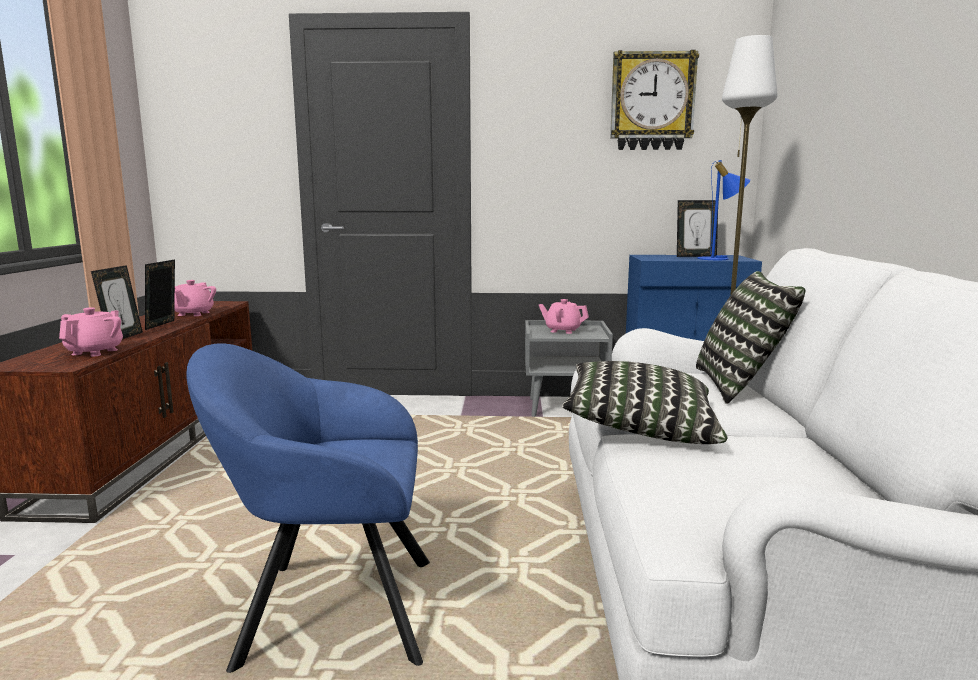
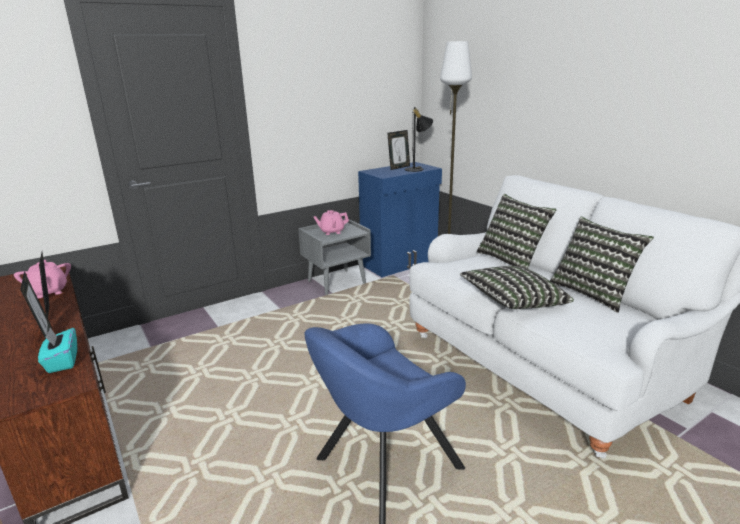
camera: 35 degrees left, 10 degrees up
(95, 352) = (62, 361): pink teapot -> turquoise tissue box
(652, 102) = (363, 64): wall clock -> none
(719, 259) = (417, 169): blue table lamp -> black table lamp
(824, 453) = (593, 292): none -> pillow

